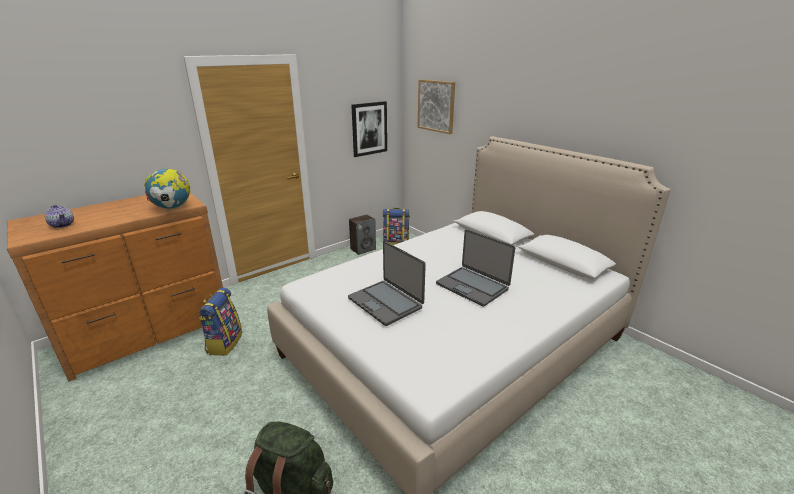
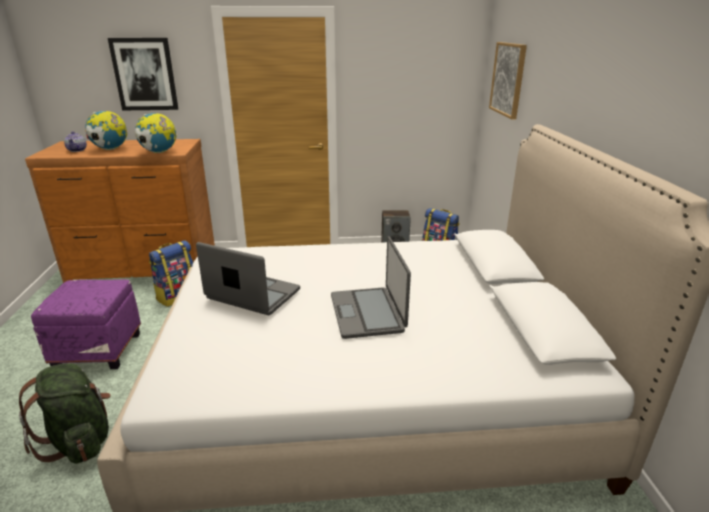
camera: 35 degrees right, 0 degrees up
(105, 216) = (110, 149): none -> globe
(207, 418) = (100, 350): none -> purple ottoman
(369, 128) = (428, 103): picture -> picture (144, 74)
(386, 302) = (252, 295): laptop -> laptop turned 120 degrees clockwise

